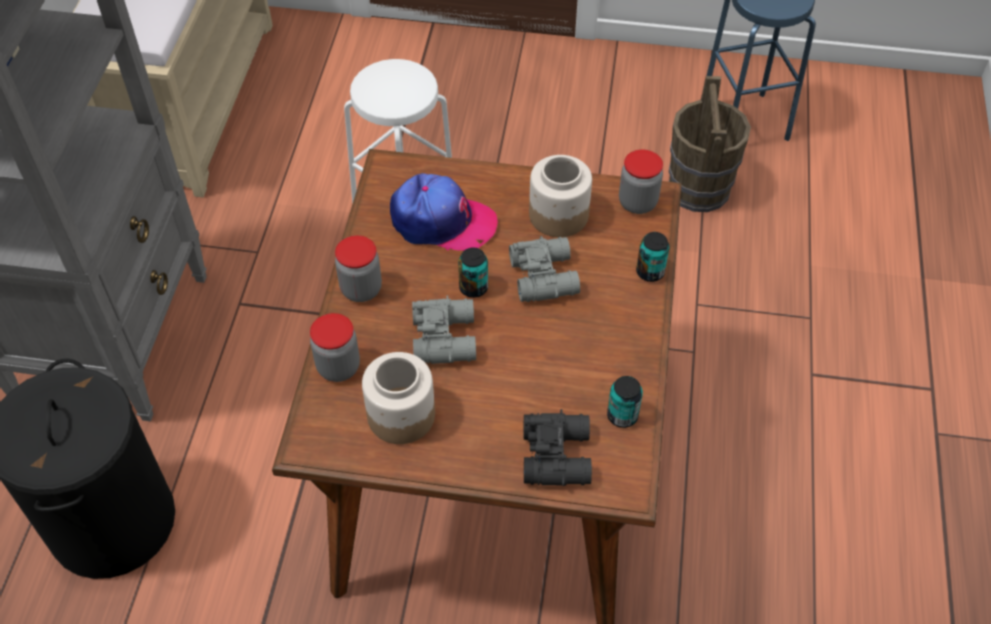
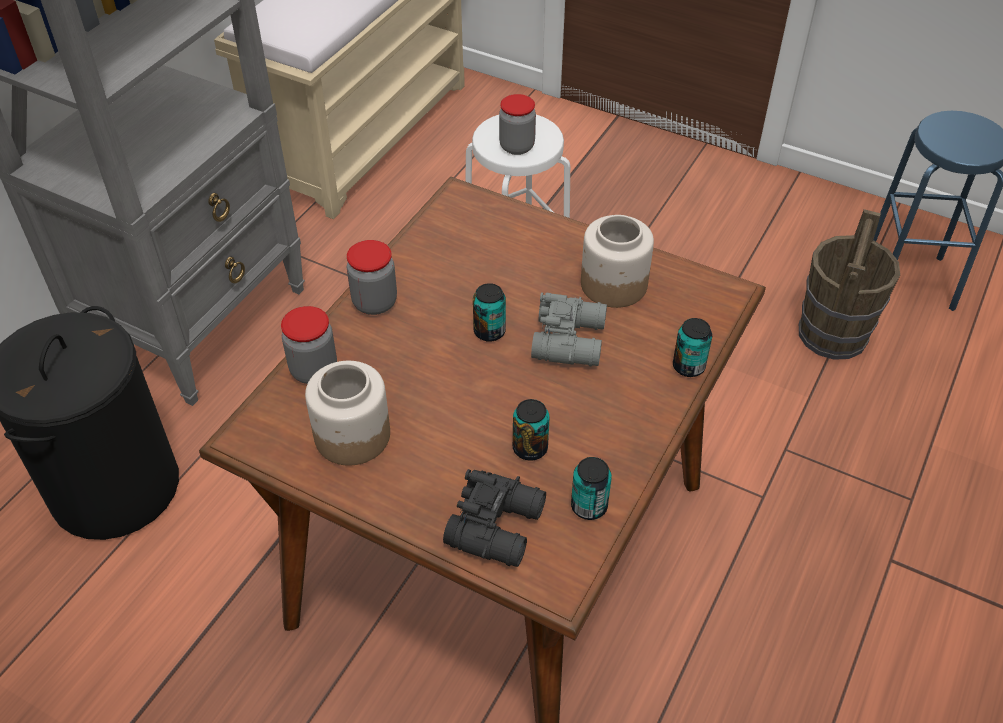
camera: 20 degrees right, 5 degrees down
(442, 222) = (488, 260): cap -> none
(446, 337) = (437, 371): grey binoculars -> none
(554, 381) = (530, 448): none -> can
(637, 202) = (706, 293): jar -> jar (517, 146)

